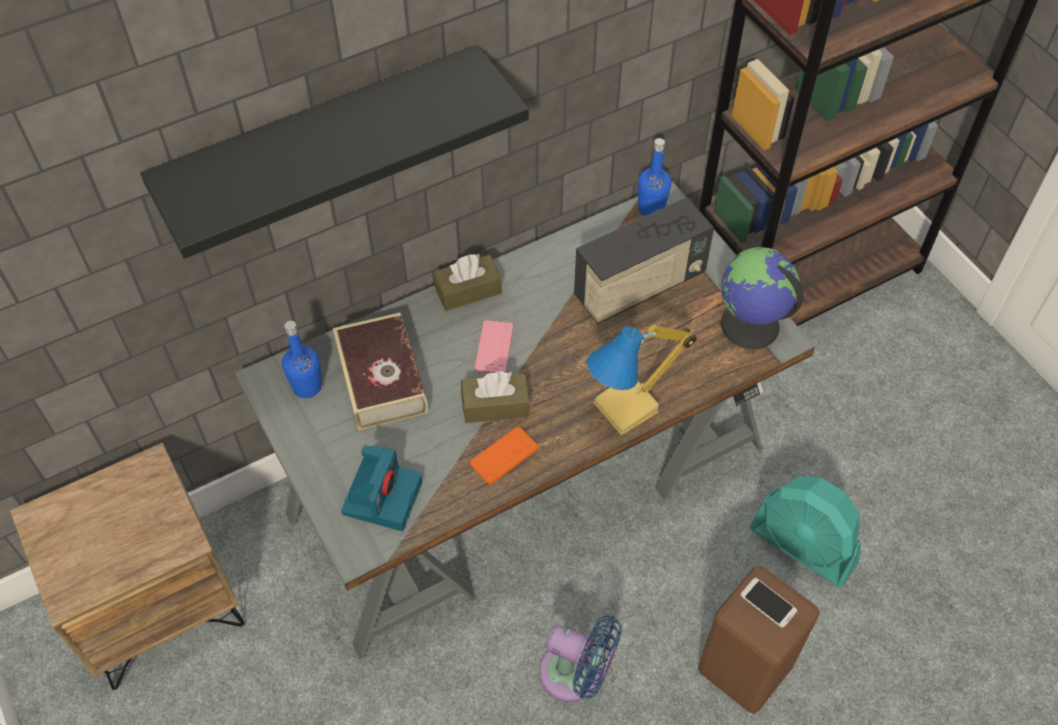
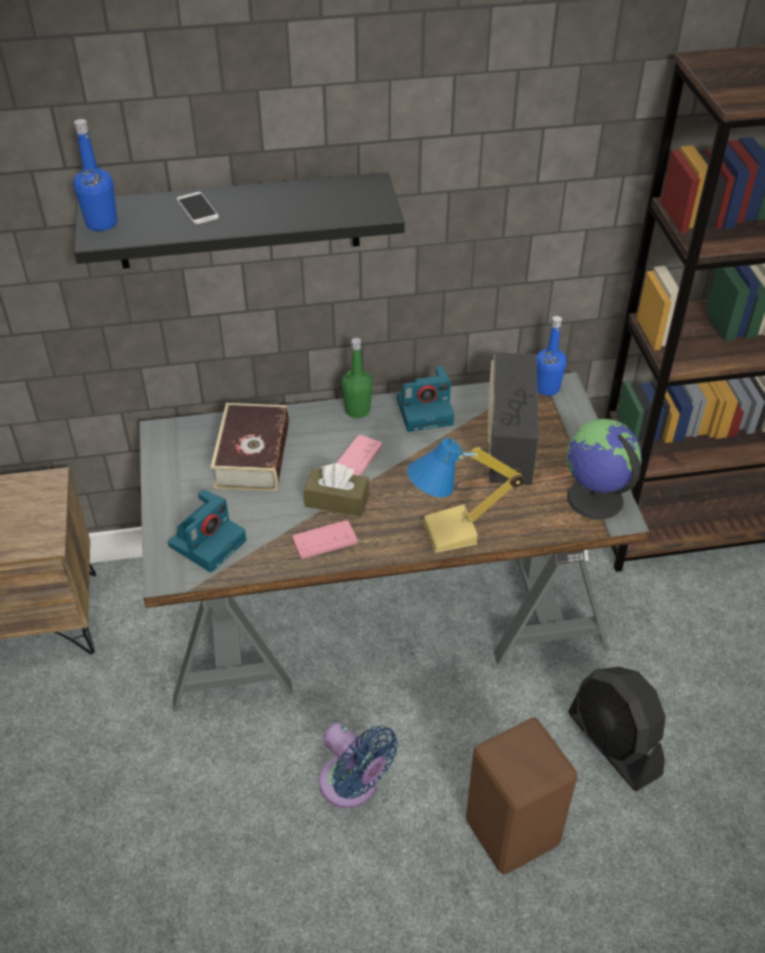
camera: 20 degrees right, 10 degrees down
(307, 386) = (190, 446): blue bottle -> blue bottle (101, 223)
(468, 290) = (357, 410): brown tissue box -> green bottle
(504, 456) = (325, 540): orange game controller -> pink game controller
(539, 270) = (426, 410): none -> camera
(639, 287) = (508, 444): radio -> radio turned 105 degrees clockwise
(768, 603) = (528, 750): phone -> phone (197, 208)
(803, 546) = (614, 744): turquoise fan -> black fan

